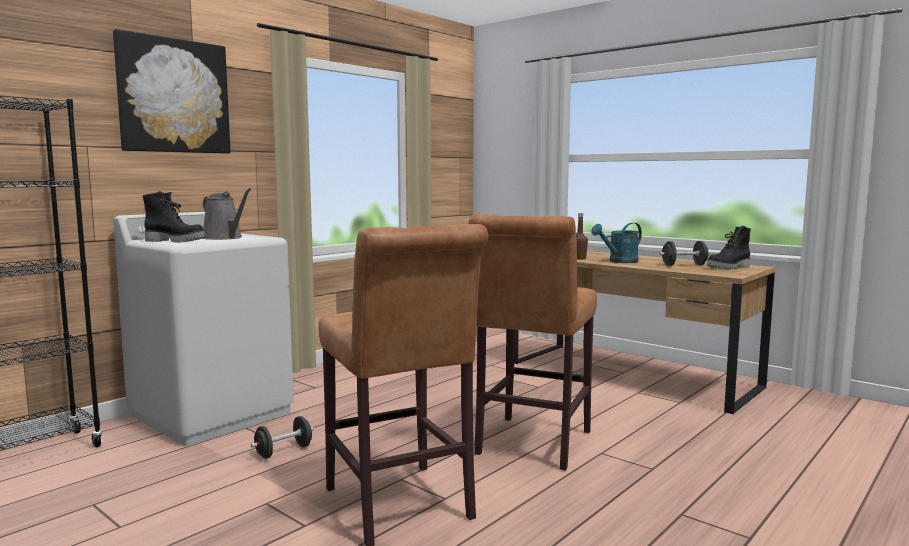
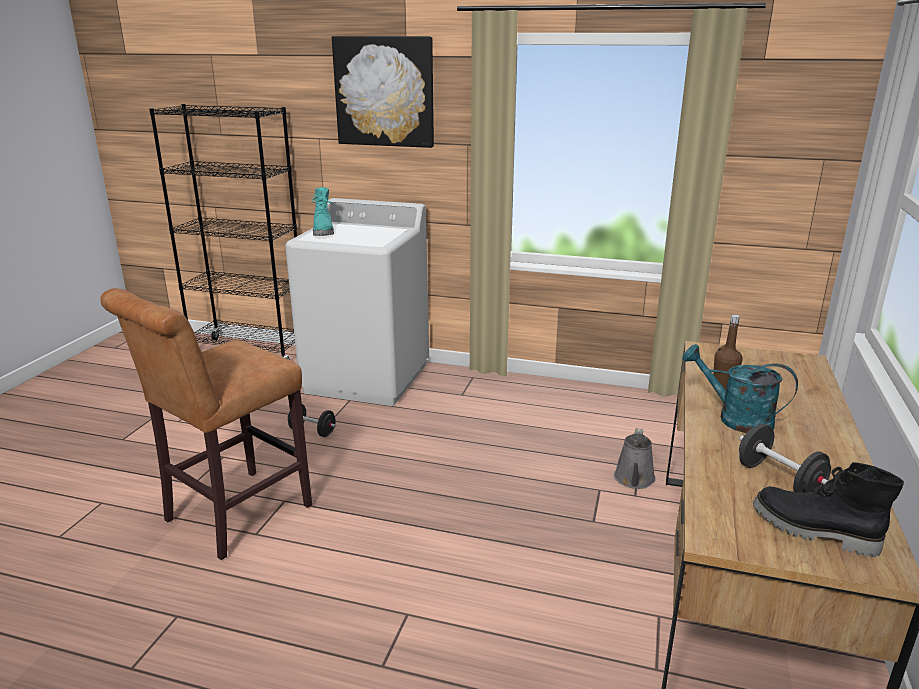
camera: 65 degrees right, 15 degrees up
(176, 241) = (324, 232): black boot -> turquoise boot
(224, 238) = (362, 236): grey watering can -> grey watering can (634, 480)
(531, 445) = (398, 556): brown stool -> none

